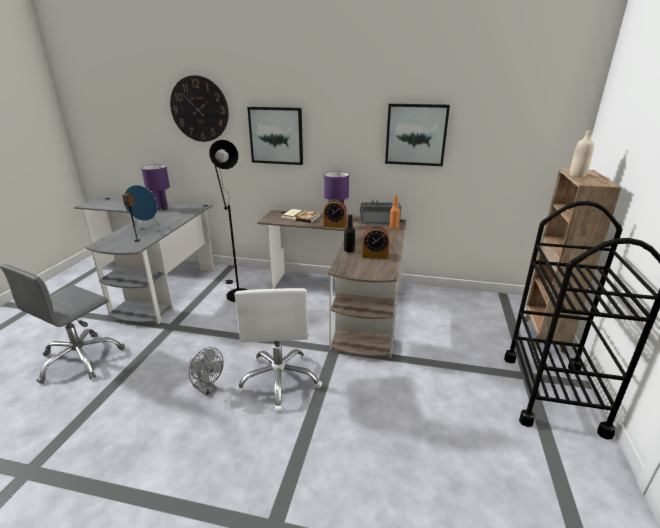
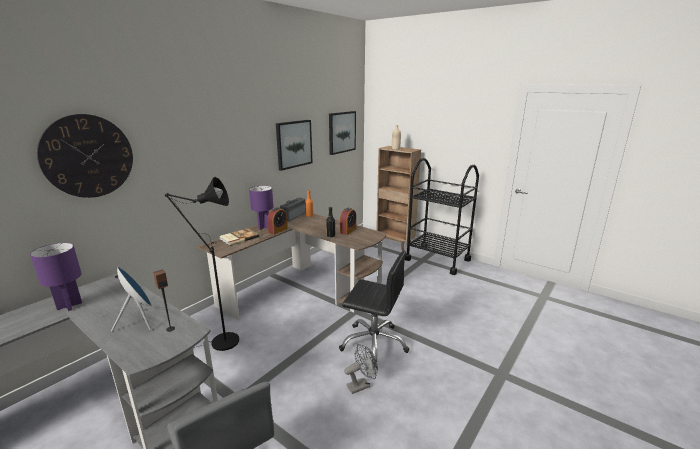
camera: 65 degrees left, 5 degrees down
(276, 135) = (190, 168): picture -> picture (341, 132)
(280, 380) = (374, 343): white office chair -> black office chair

